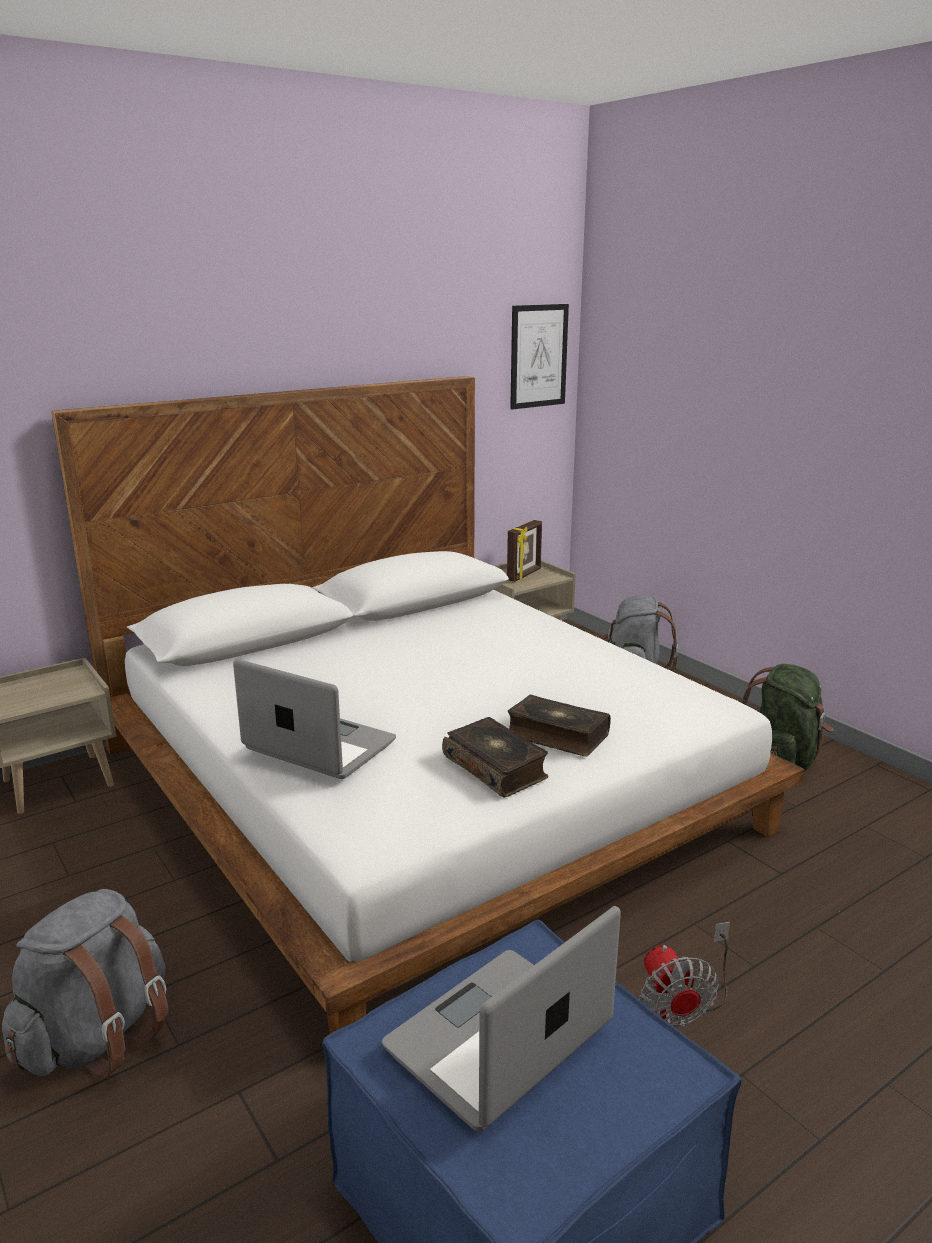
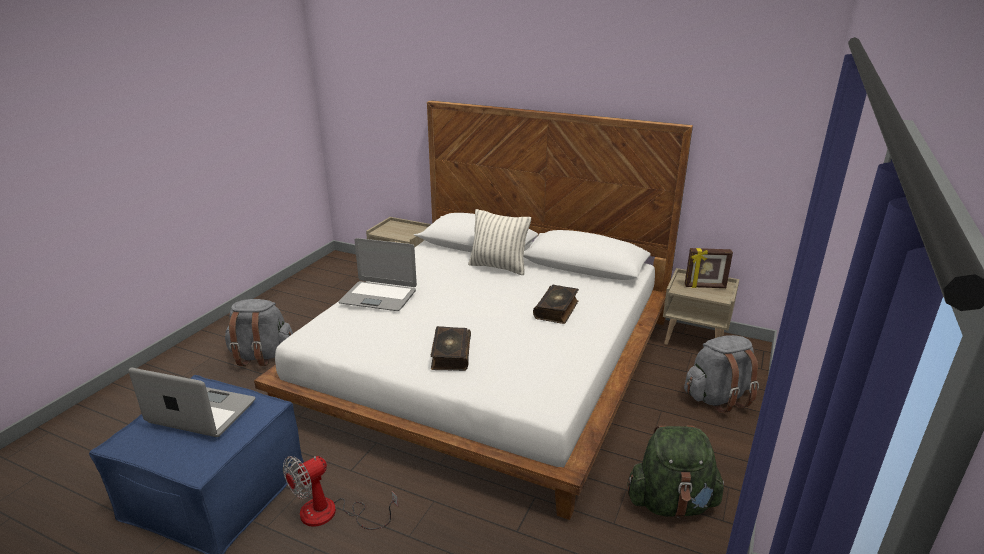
camera: 60 degrees right, 5 degrees up
(319, 746) = (378, 296): laptop -> laptop turned 105 degrees clockwise
(342, 645) = (498, 267): none -> pillow
(496, 767) = (398, 347): book -> book (557, 310)
(538, 356) = (772, 121): picture -> none

